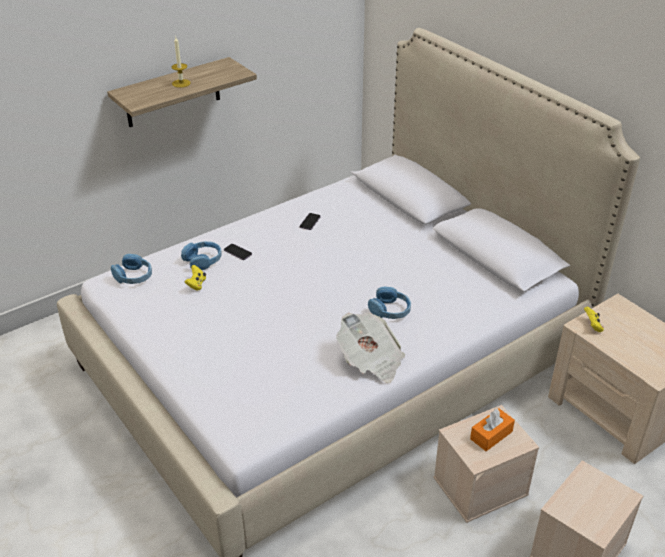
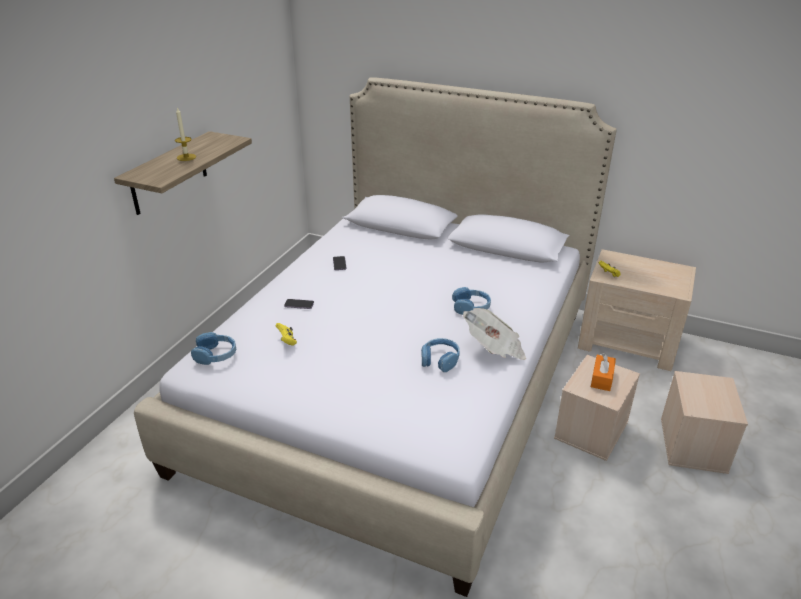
camera: 30 degrees left, 5 degrees down
(203, 260) = (273, 320): blue headphones -> blue headphones (440, 360)

